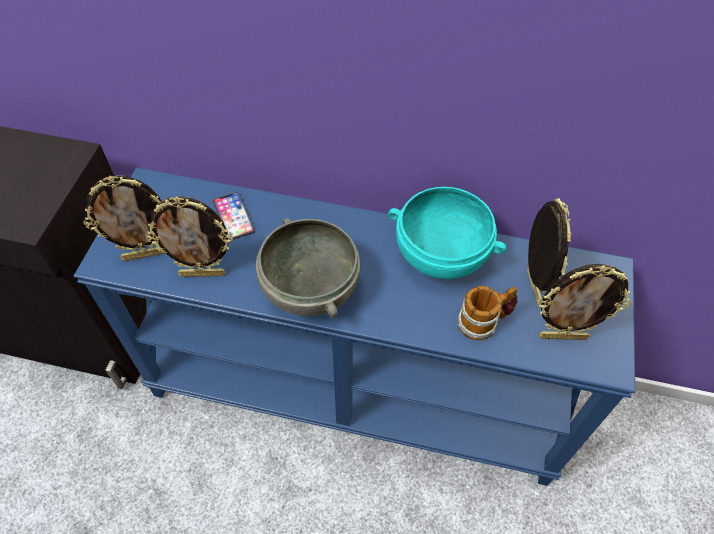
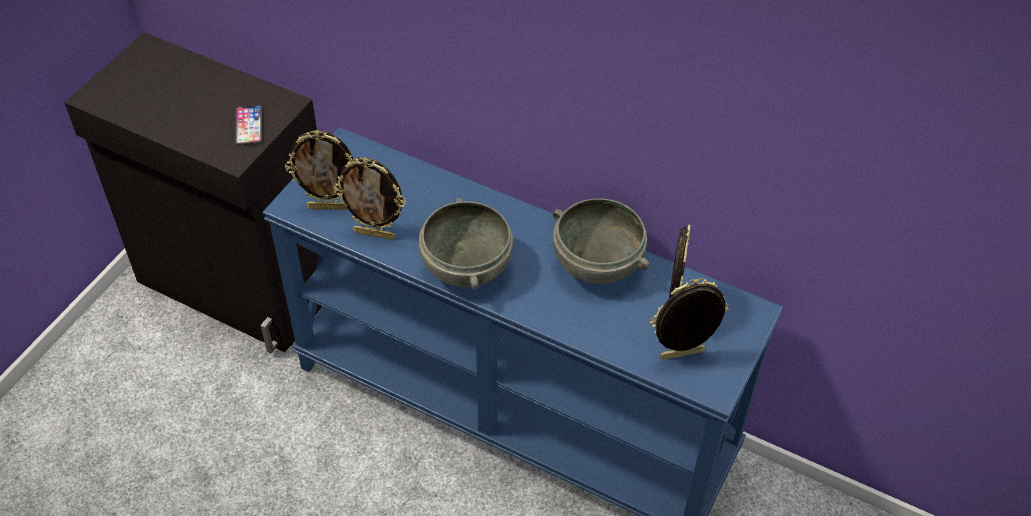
camera: 15 degrees right, 5 degrees down
(234, 216) = (416, 190): phone -> phone (249, 126)
(440, 256) = (596, 265): turquoise bowl -> grey bowl
(484, 322) = (614, 329): mug -> none
(563, 336) = (682, 356): picture frame -> picture frame turned 150 degrees clockwise

